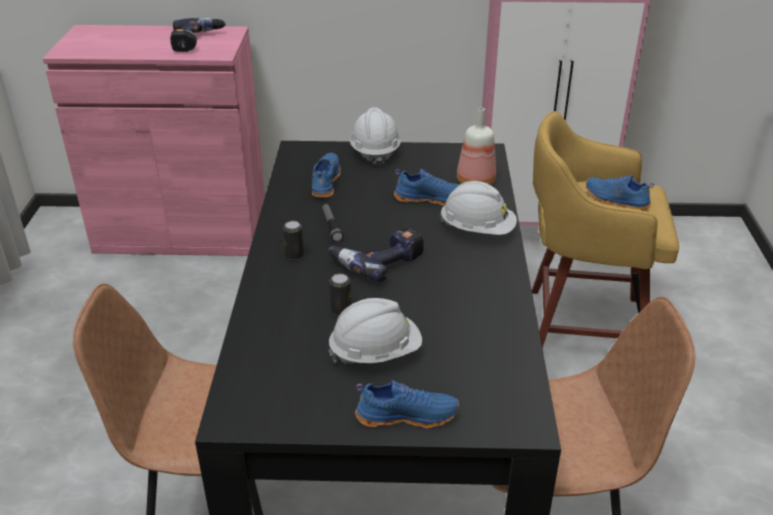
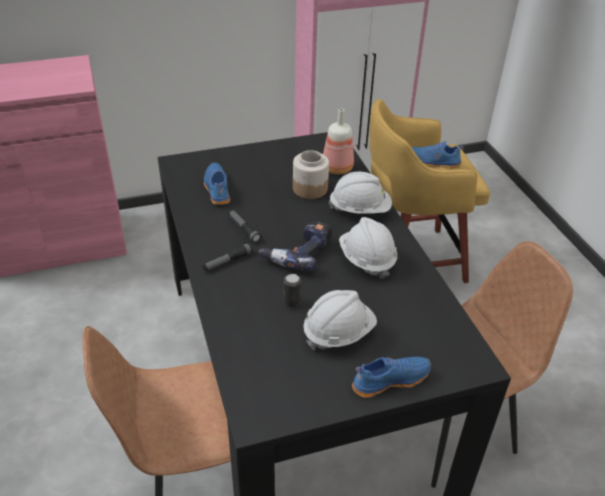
camera: 20 degrees left, 5 degrees up
(197, 42) = (50, 76): power drill -> none
(294, 255) = (227, 261): can -> flashlight
(374, 152) = (243, 154): white hard hat -> white hard hat (366, 260)
(430, 198) = (309, 188): blue shoe -> jar

